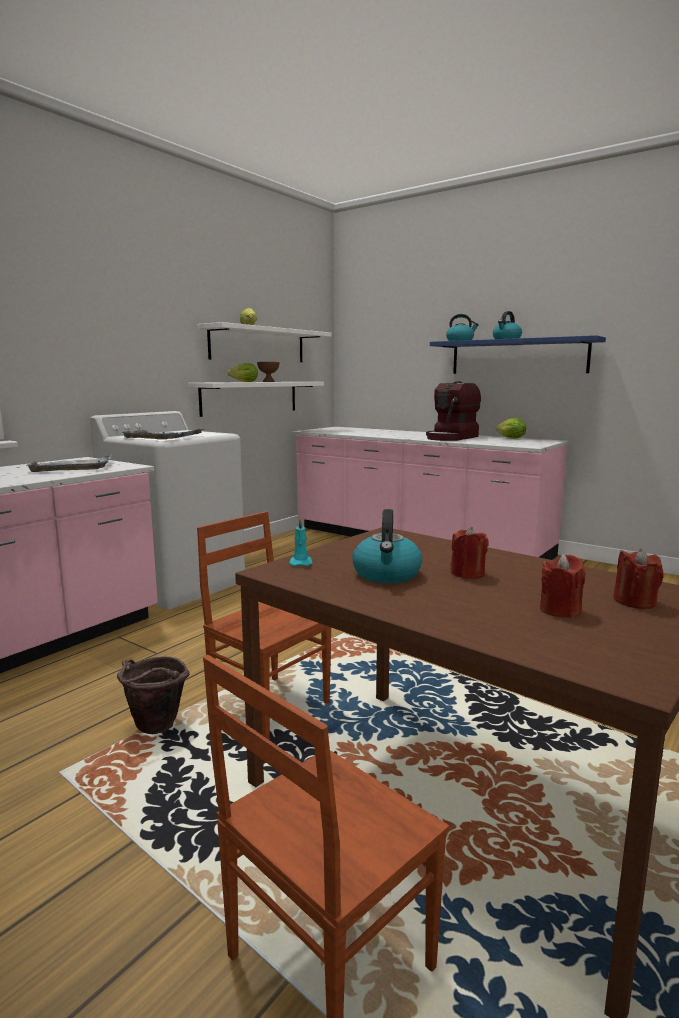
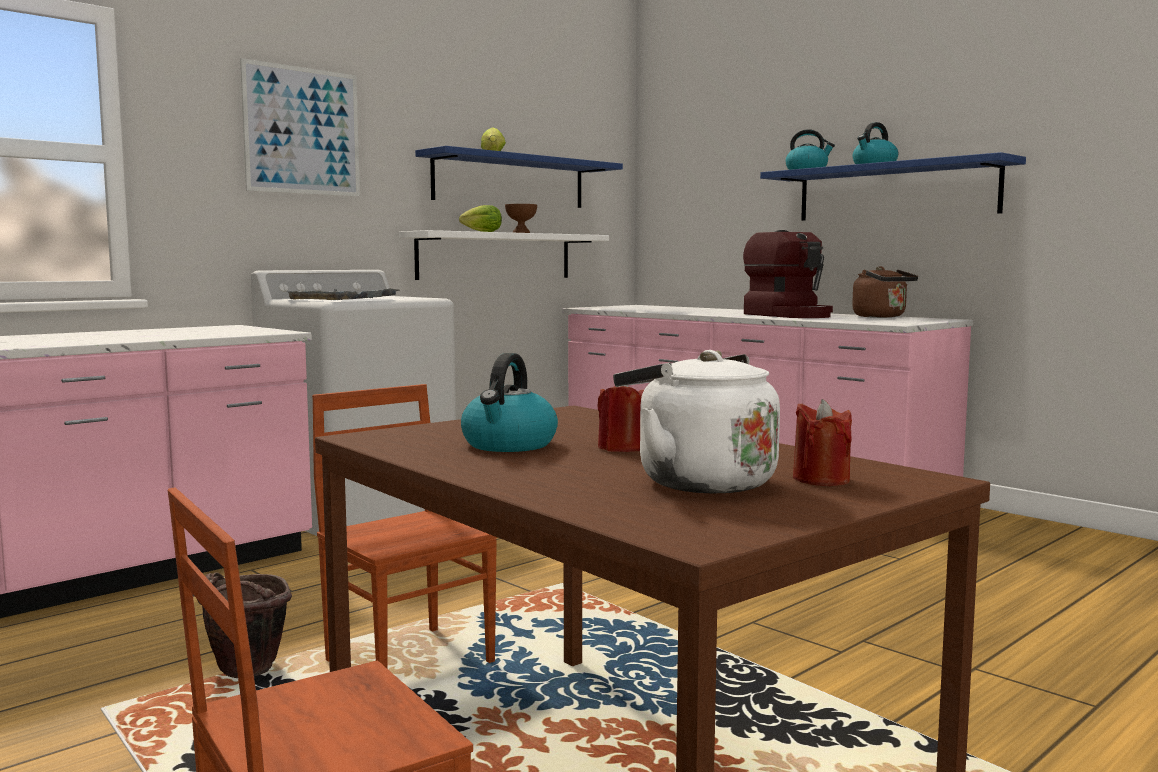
camera: 10 degrees right, 5 degrees down
(72, 467) = (206, 331): grey tray -> none
(120, 311) = (302, 131): none -> picture
(258, 345) = (510, 181): white shelf -> blue shelf
(300, 563) = (410, 431): turquoise candle -> none
(452, 438) = (789, 315): coffee machine -> coffee machine turned 75 degrees counterclockwise
(511, 438) = (882, 317): lettuce -> brown kettle
(560, 610) = (697, 482): red candle -> white kettle

